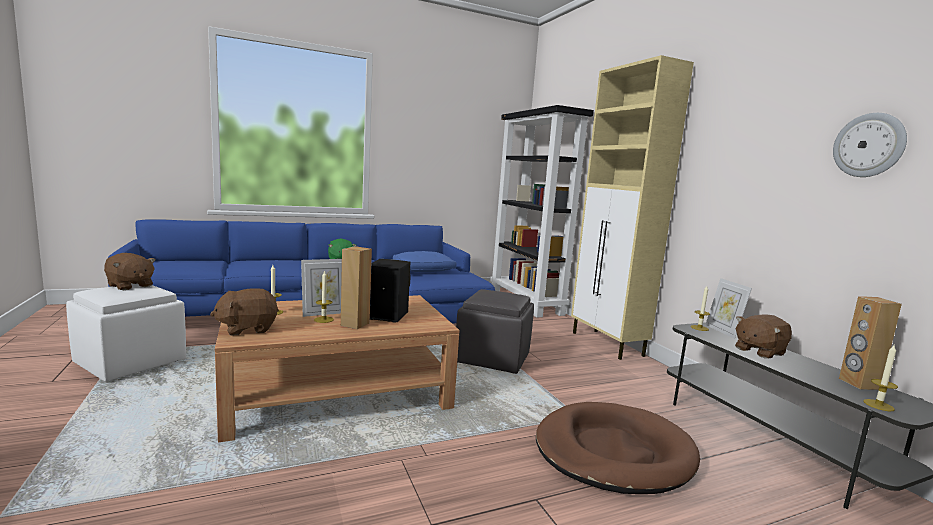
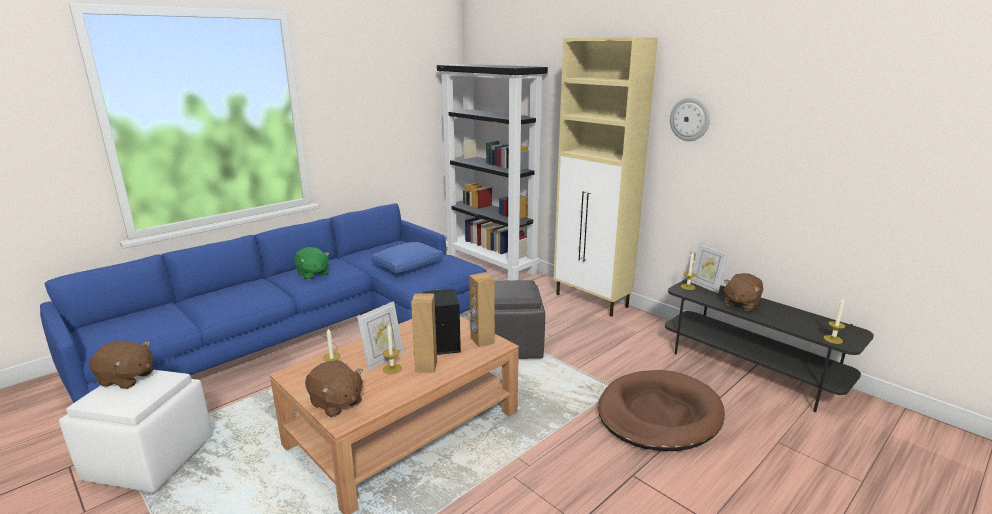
camera: 20 degrees left, 10 degrees up
(247, 329) = (336, 403): brown plush toy -> brown plush toy turned 90 degrees counterclockwise
(858, 384) = (814, 321): brown speaker -> brown speaker (482, 340)
(869, 145) = (814, 136): wall clock -> wall clock (690, 119)

